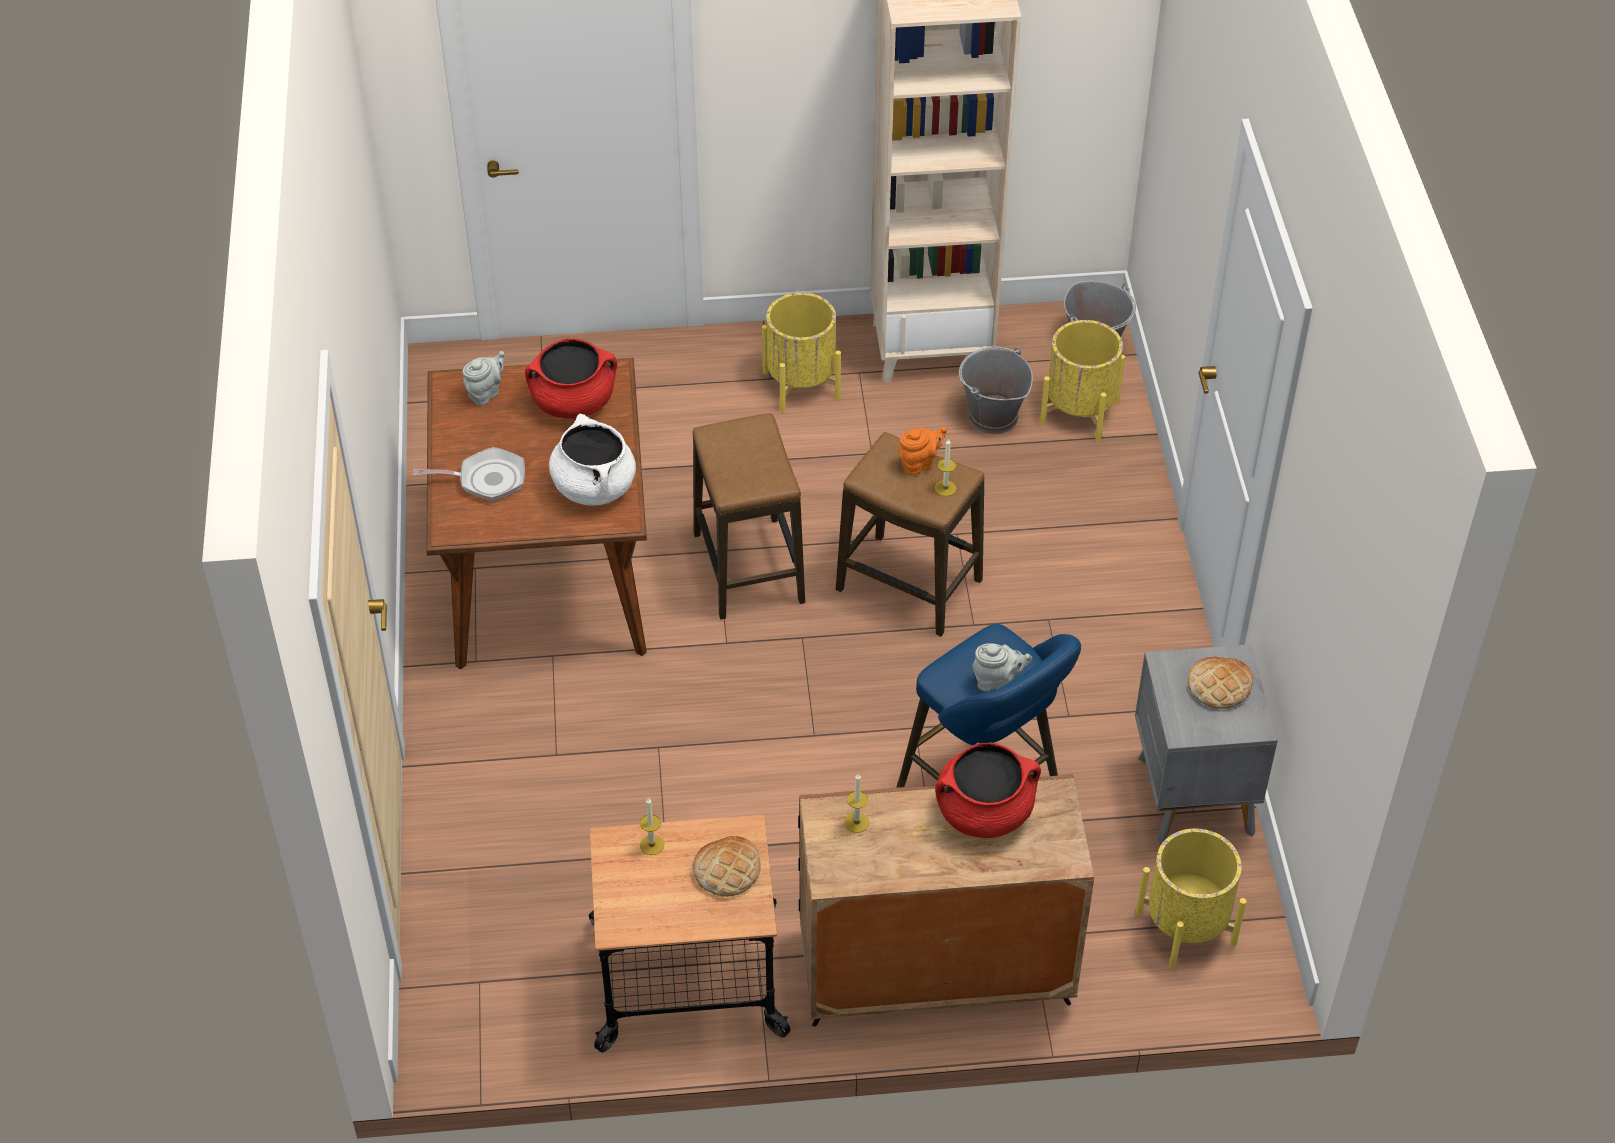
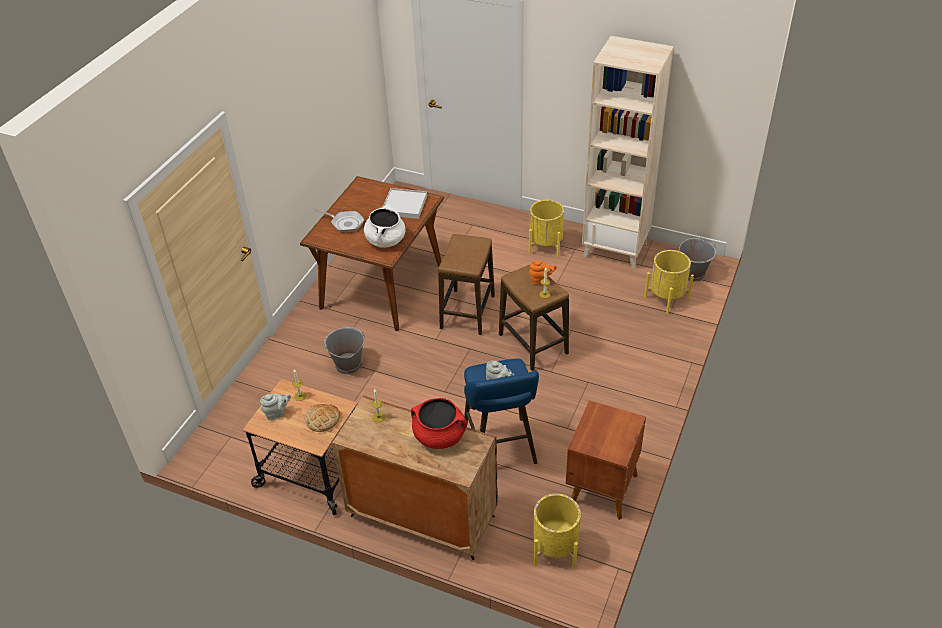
camera: 30 degrees right, 5 degrees down
(486, 393) = (372, 191): grey teapot -> grey teapot (277, 413)
(574, 402) = (404, 205): red cooking pot -> white tray
(992, 417) = (623, 287): grey bucket -> grey bucket (348, 364)
(1193, 797) = (602, 489): grey nightstand -> brown nightstand
(1219, 686) = (615, 430): bread -> none

